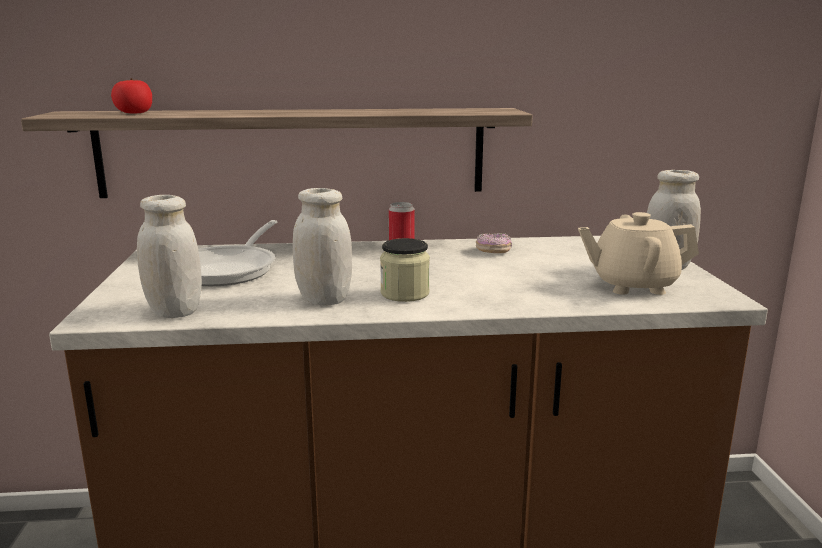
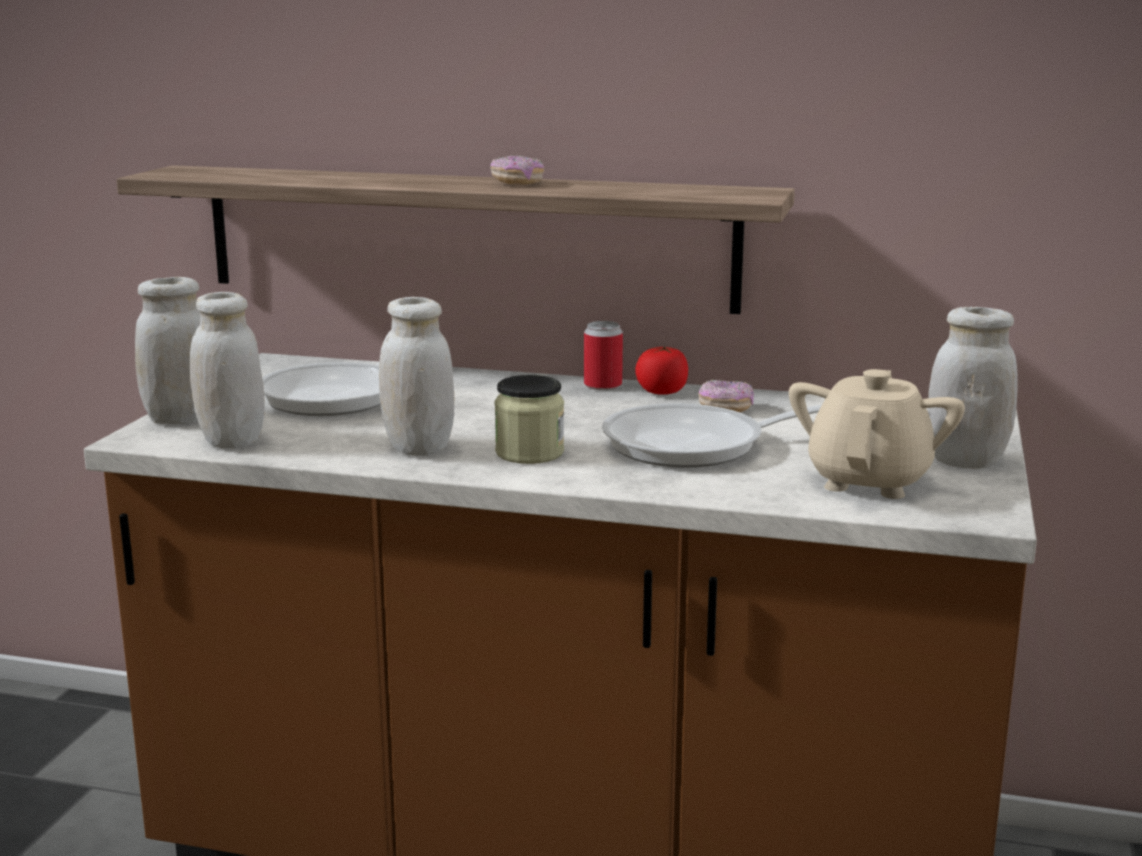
camera: 20 degrees right, 0 degrees up
(117, 300) = (181, 419): none -> white jar
(134, 113) = (254, 174): tomato -> tomato (662, 392)
(338, 111) = (517, 183): none -> donut
(506, 276) = (698, 445): none -> frying pan
(632, 285) = (869, 481): beige teapot -> beige teapot turned 90 degrees clockwise

